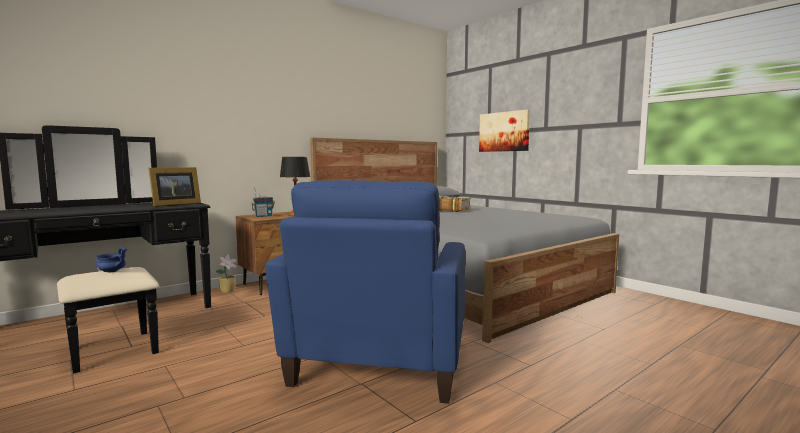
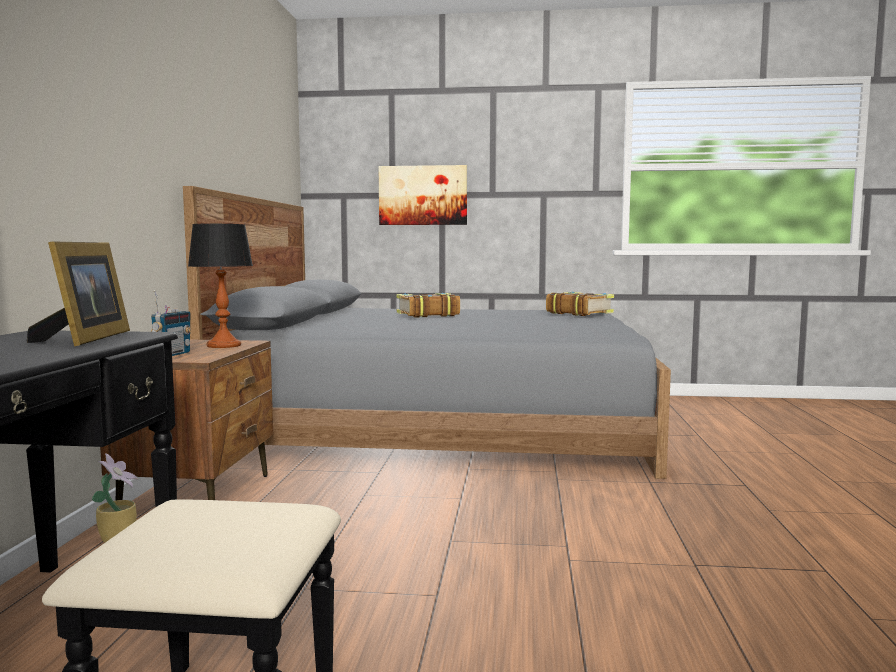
camera: 45 degrees left, 0 degrees up
(113, 271) = (196, 518): blue bowl -> none
(379, 365) = (653, 540): blue armchair -> none
(549, 217) = (579, 313): none -> book

